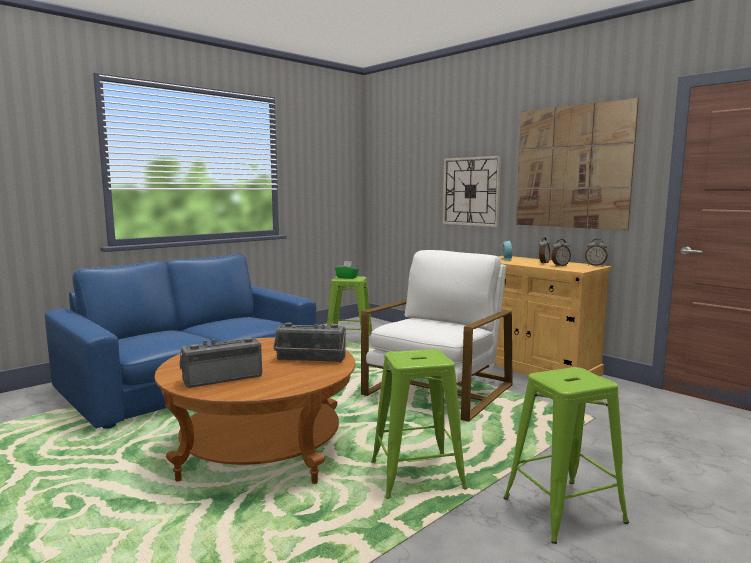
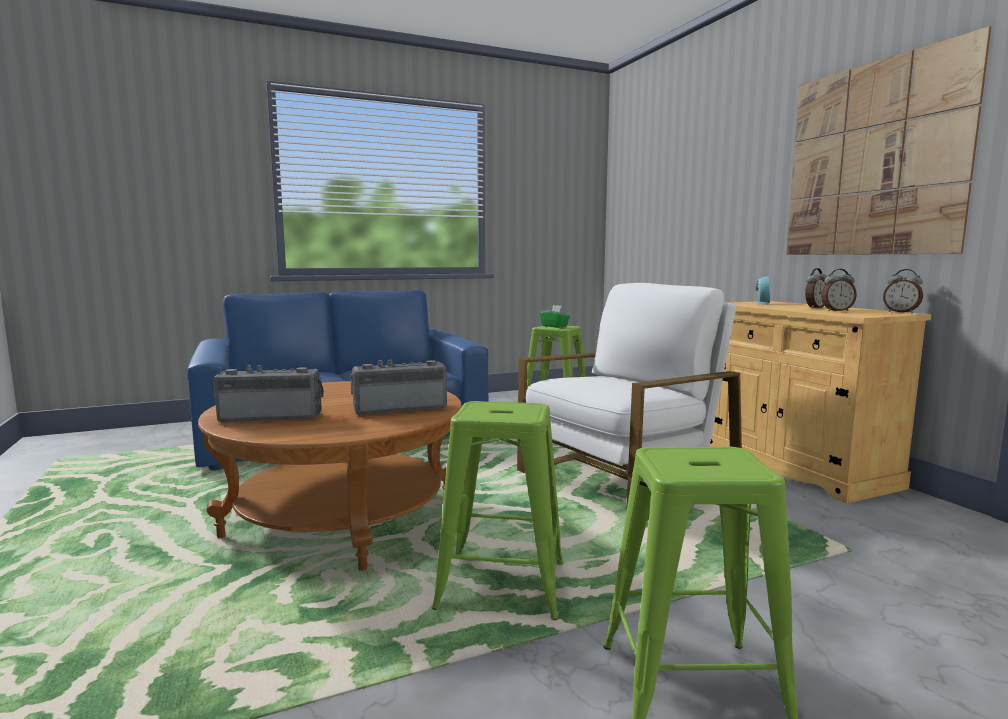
camera: 20 degrees right, 0 degrees up
(310, 360) = (400, 408): radio -> radio turned 135 degrees clockwise
(471, 191) = (729, 211): wall clock -> none

